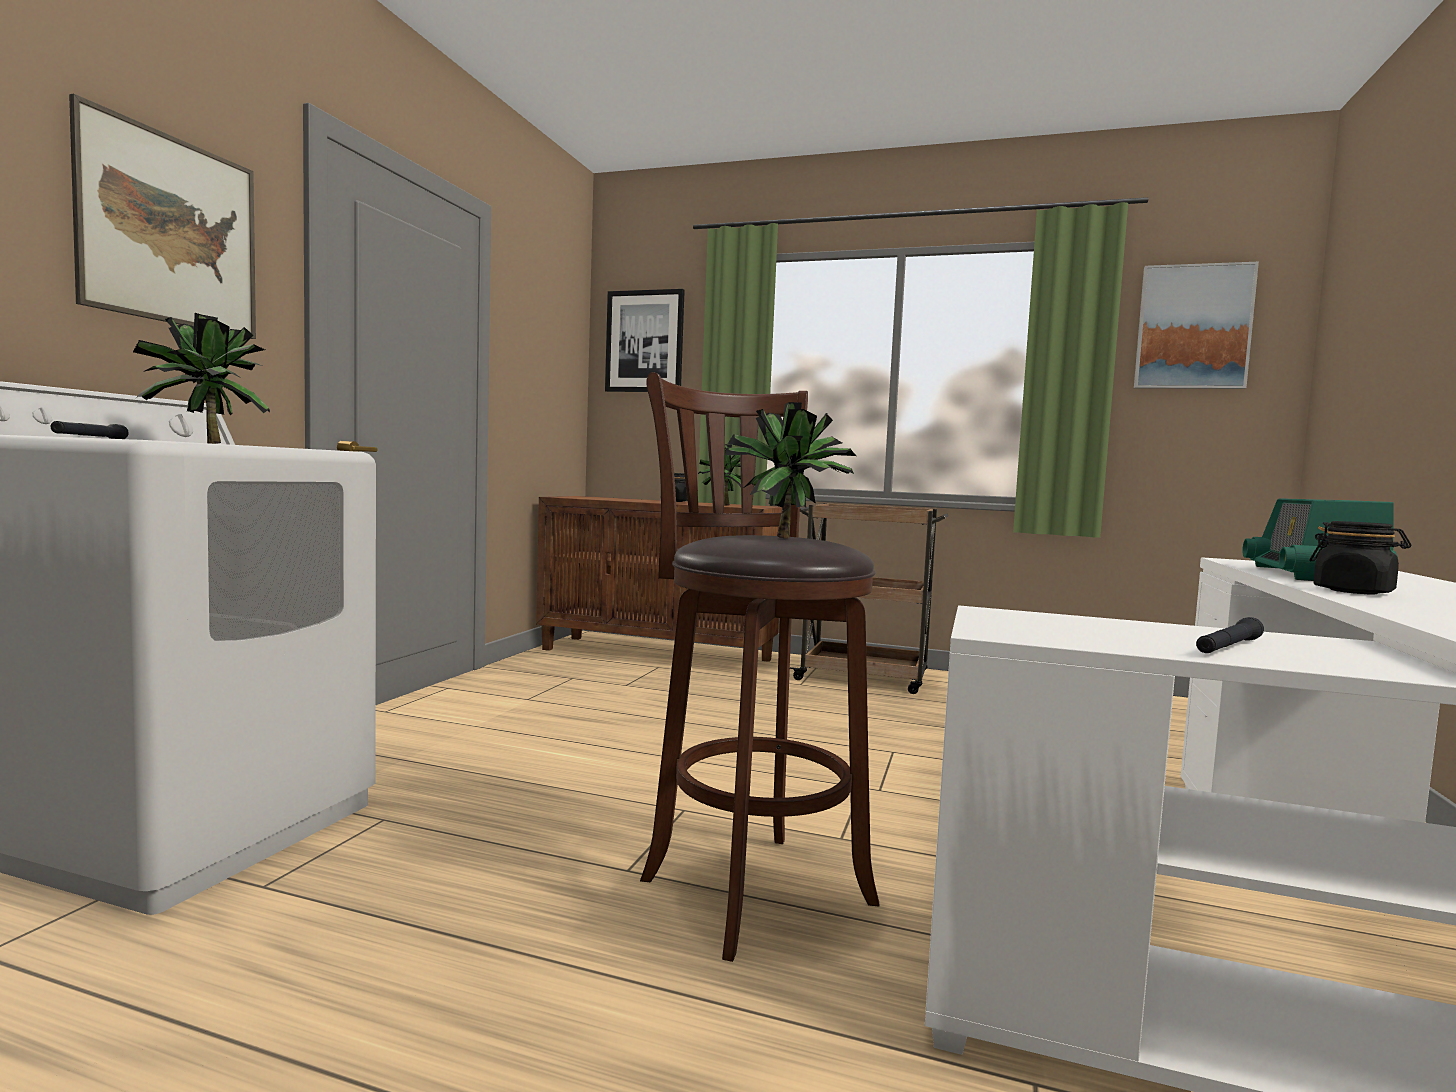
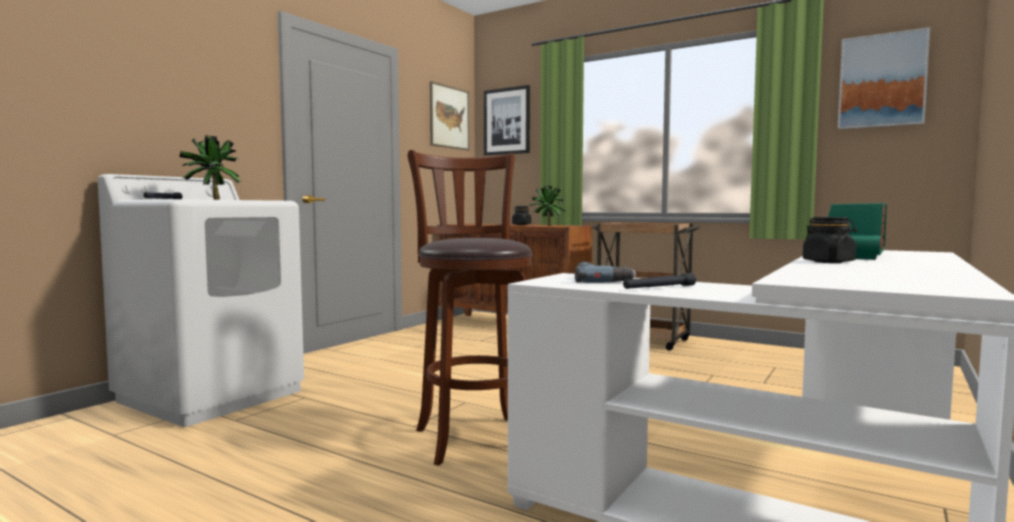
camera: 15 degrees right, 0 degrees up
(171, 231) = (208, 91): picture -> picture (449, 117)
(789, 538) = (483, 238): potted plant -> none
(1074, 625) = (600, 280): none -> power drill

